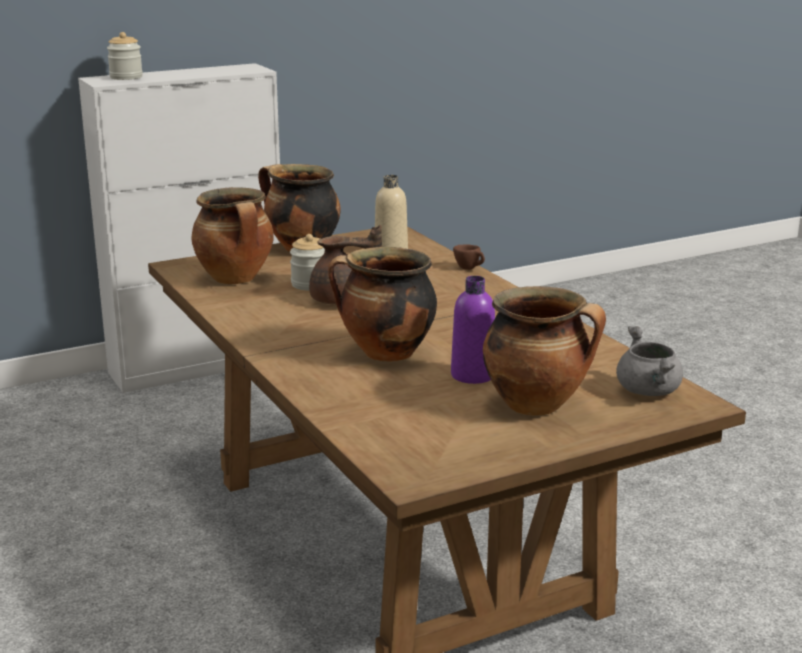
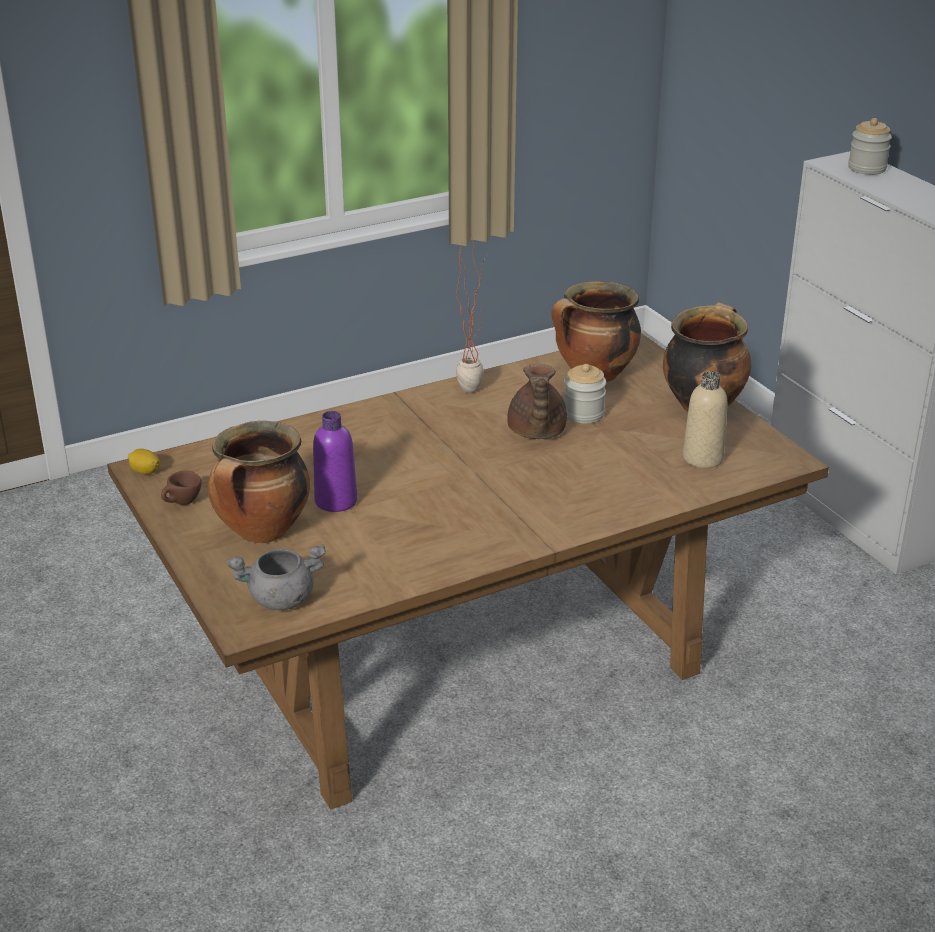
camera: 90 degrees right, 10 degrees up
(243, 323) = (471, 386): none -> potted plant
(385, 354) = (391, 457): cooking pot -> none
(419, 477) = (145, 472): none -> lemon
(470, 269) = (653, 509): brown cup -> brown cup (182, 504)

